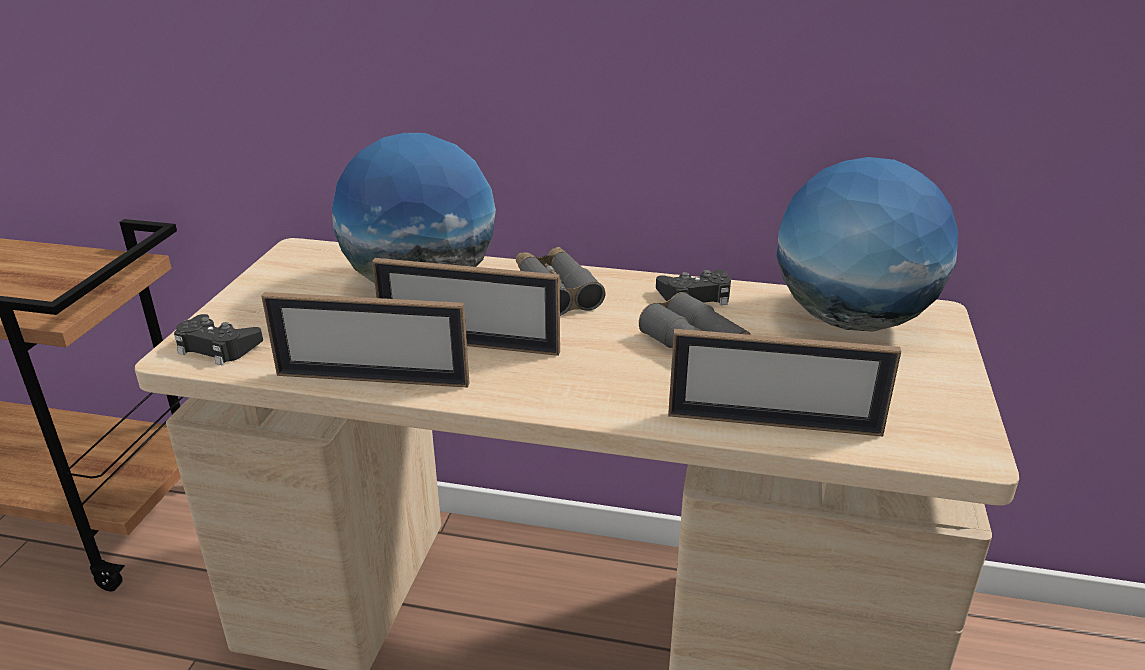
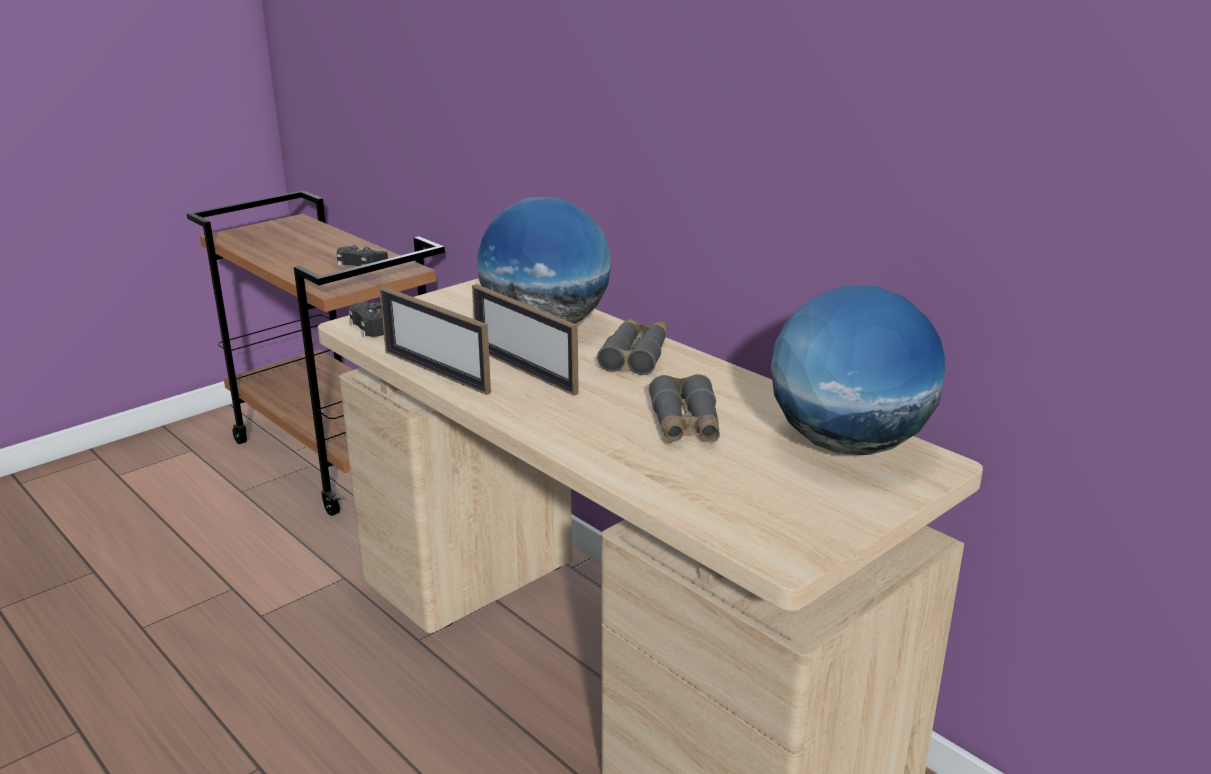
camera: 35 degrees right, 5 degrees down
(695, 296) = (740, 389): black game controller -> black game controller (360, 263)
(773, 423) = (661, 485): picture frame -> none

